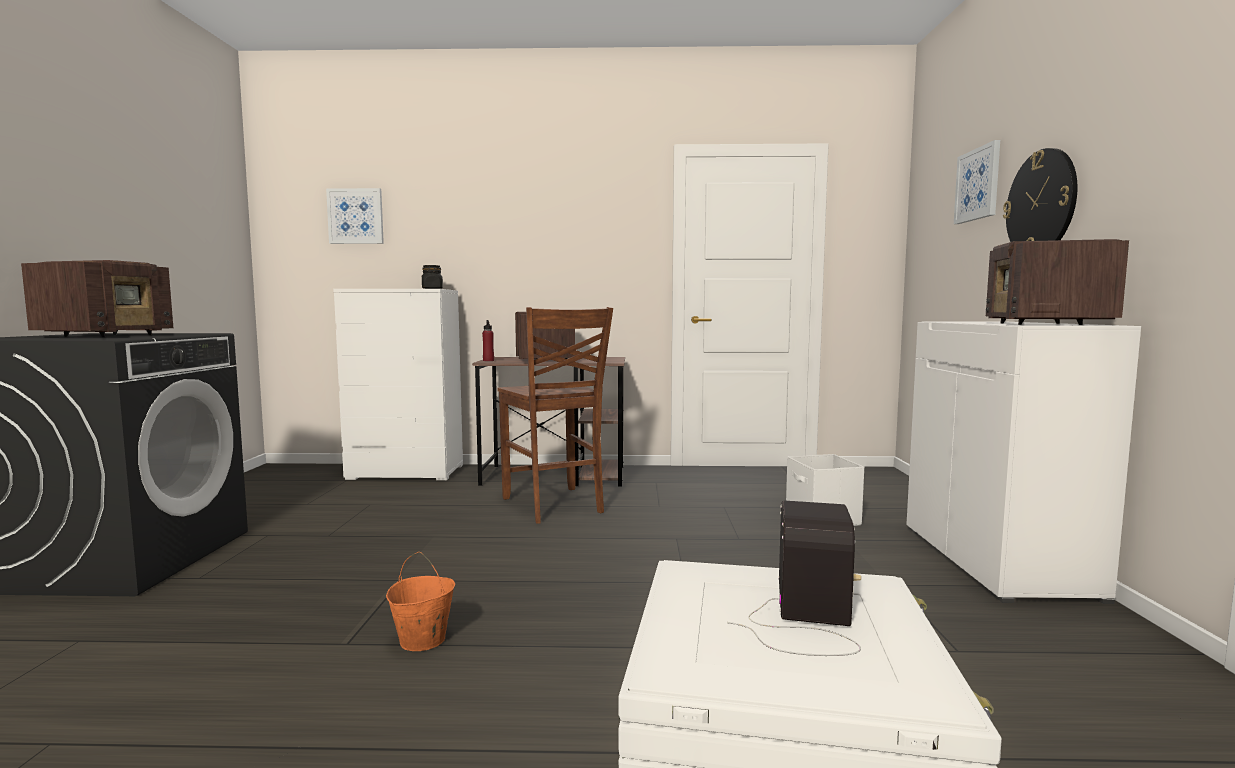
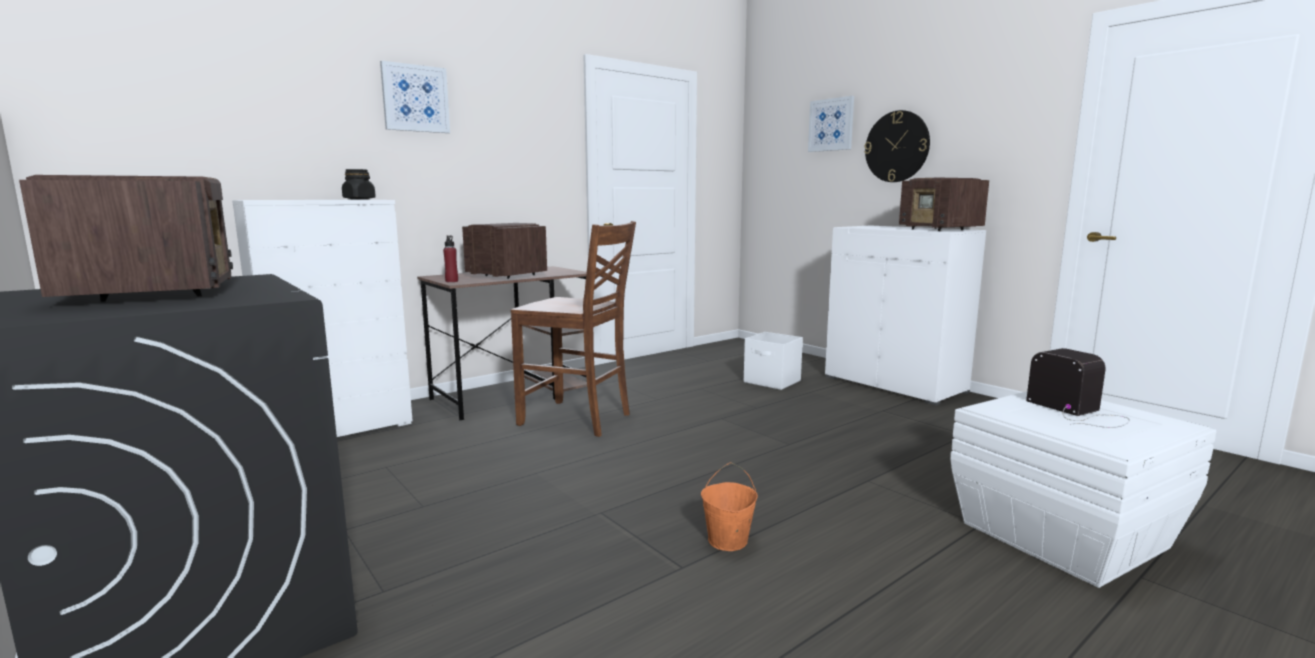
camera: 40 degrees left, 5 degrees up
(356, 216) = (210, 95): picture -> picture (415, 98)

